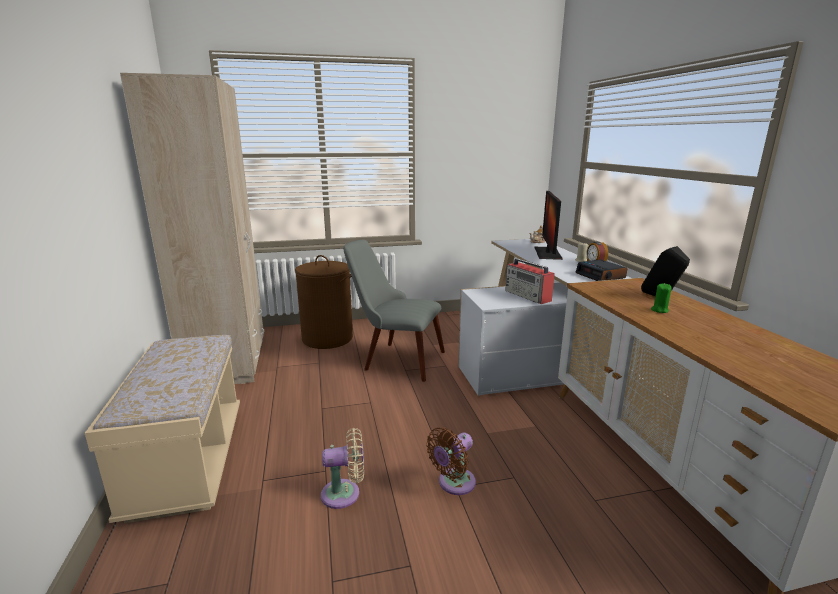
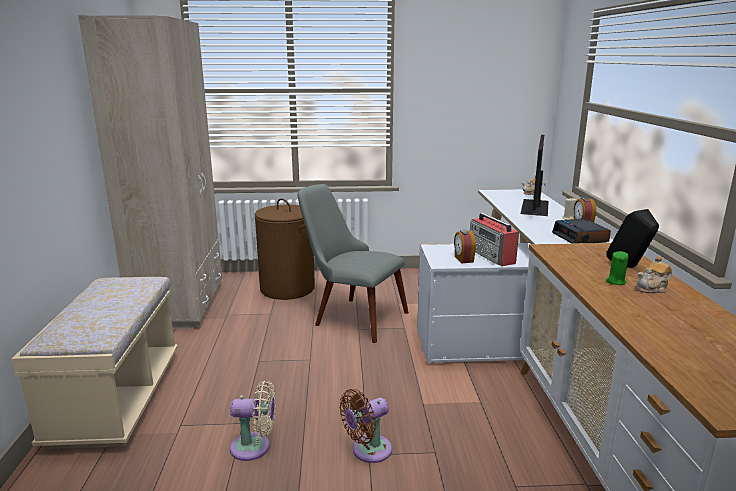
camera: 10 degrees right, 0 degrees up
(505, 300) = (463, 259): none -> alarm clock
(692, 314) = (652, 289): none -> teapot

